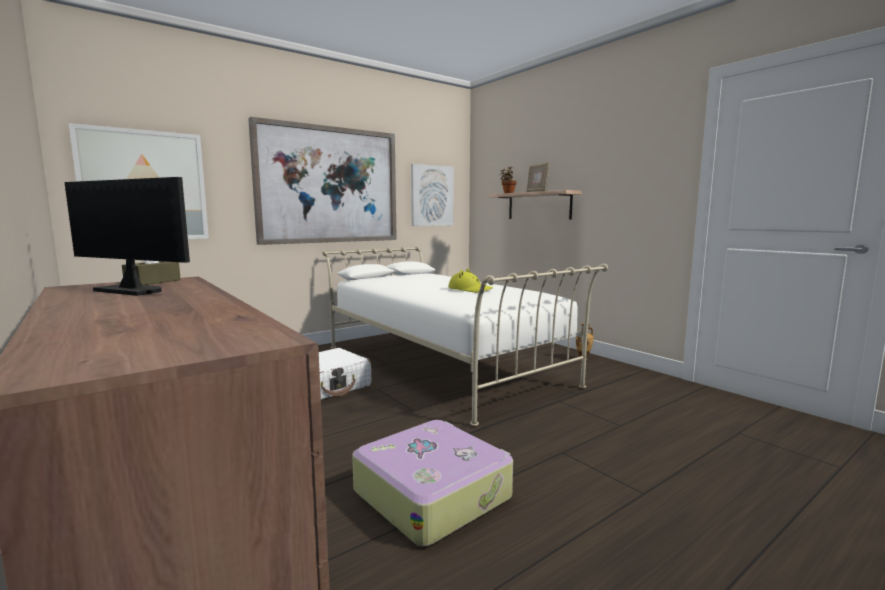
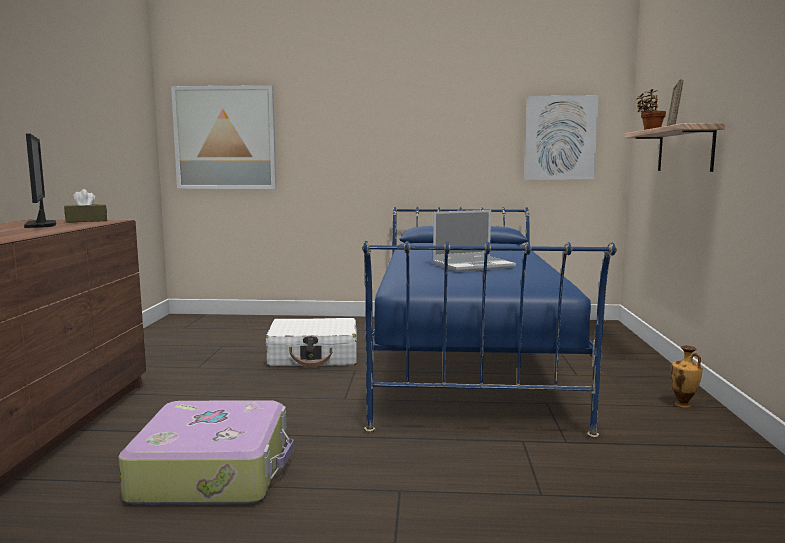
camera: 40 degrees right, 0 degrees up
(328, 185) = (408, 130): picture -> none
(441, 365) = (466, 364): white bed -> blue bed
(470, 289) = (473, 266): yellow hat -> laptop

